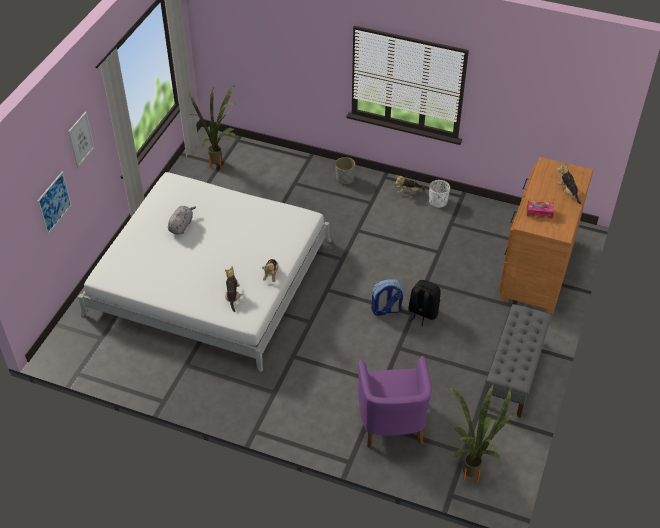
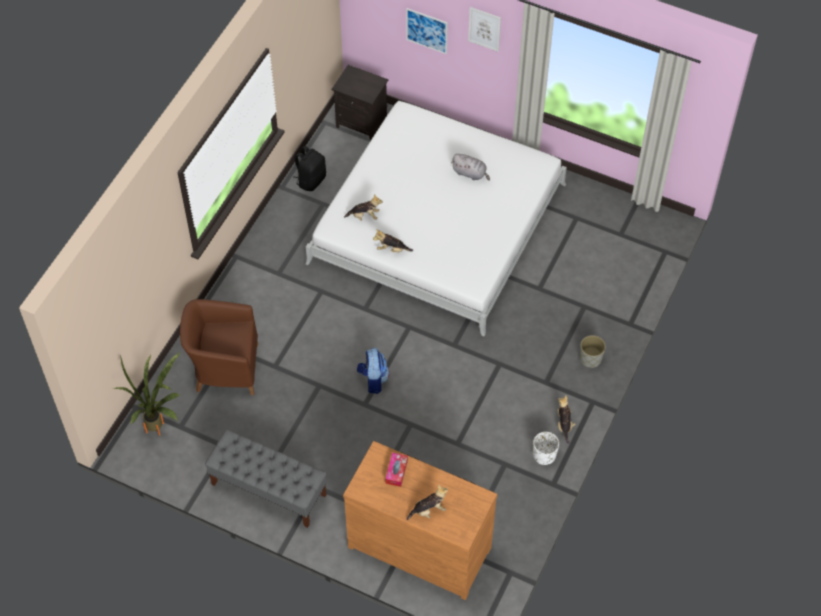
camera: 95 degrees right, 10 degrees up
(80, 342) = (362, 122): none -> black nightstand
(220, 164) = (619, 234): potted plant -> none
(391, 423) = (225, 368): purple armchair -> brown armchair
(422, 313) = (364, 414): black backpack -> black backpack (311, 180)

